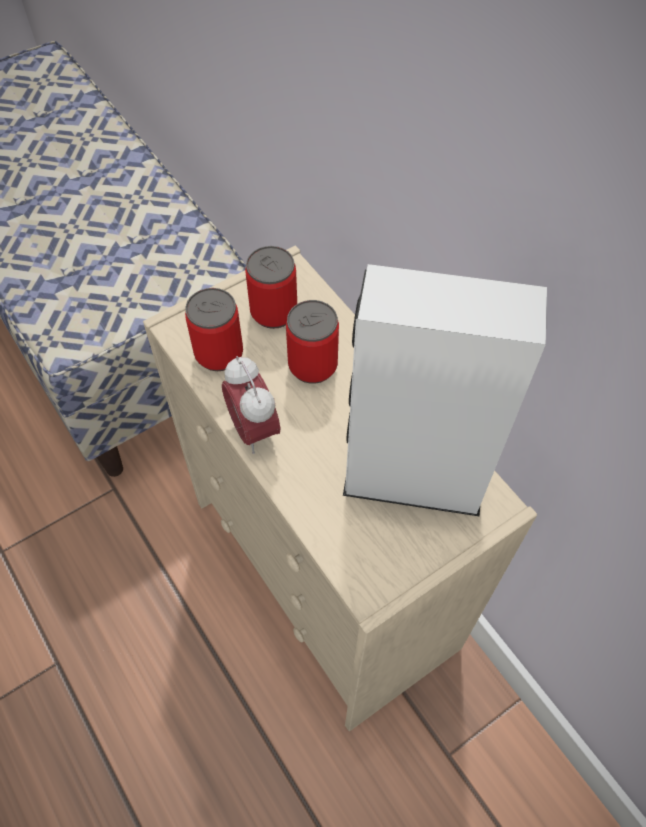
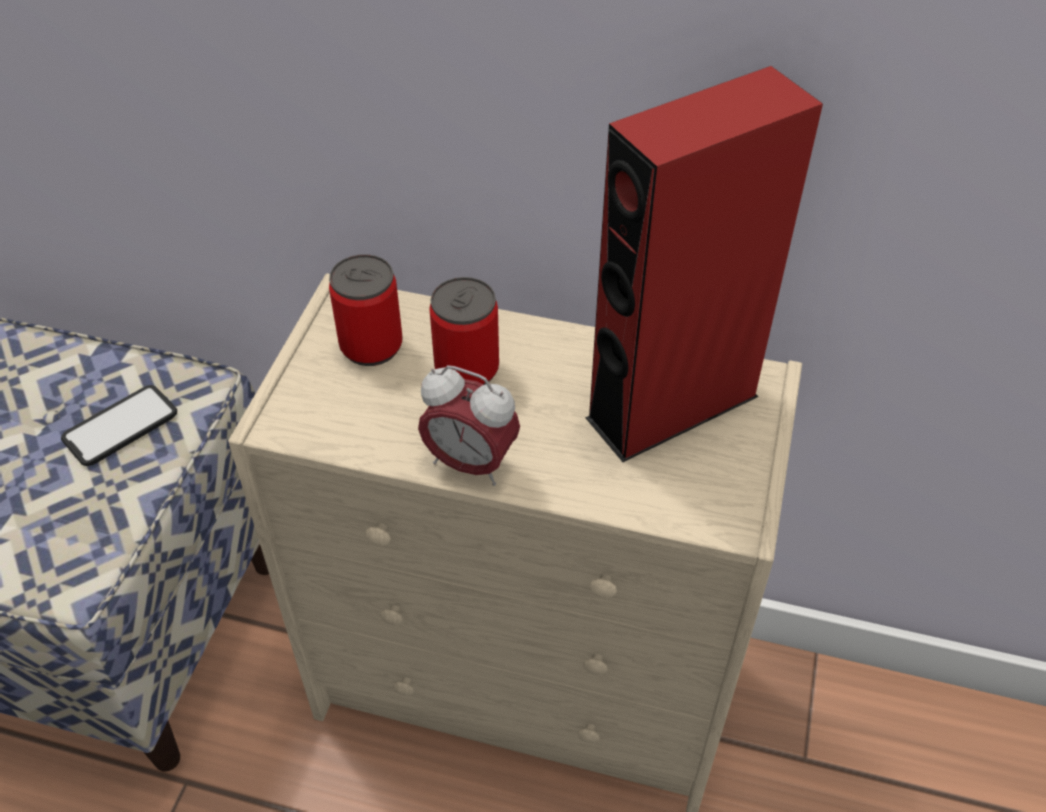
camera: 40 degrees left, 10 degrees down
(161, 268) = (120, 426): none -> phone
(219, 353) = (354, 419): can -> none
(413, 481) = (672, 407): white speaker -> red speaker

